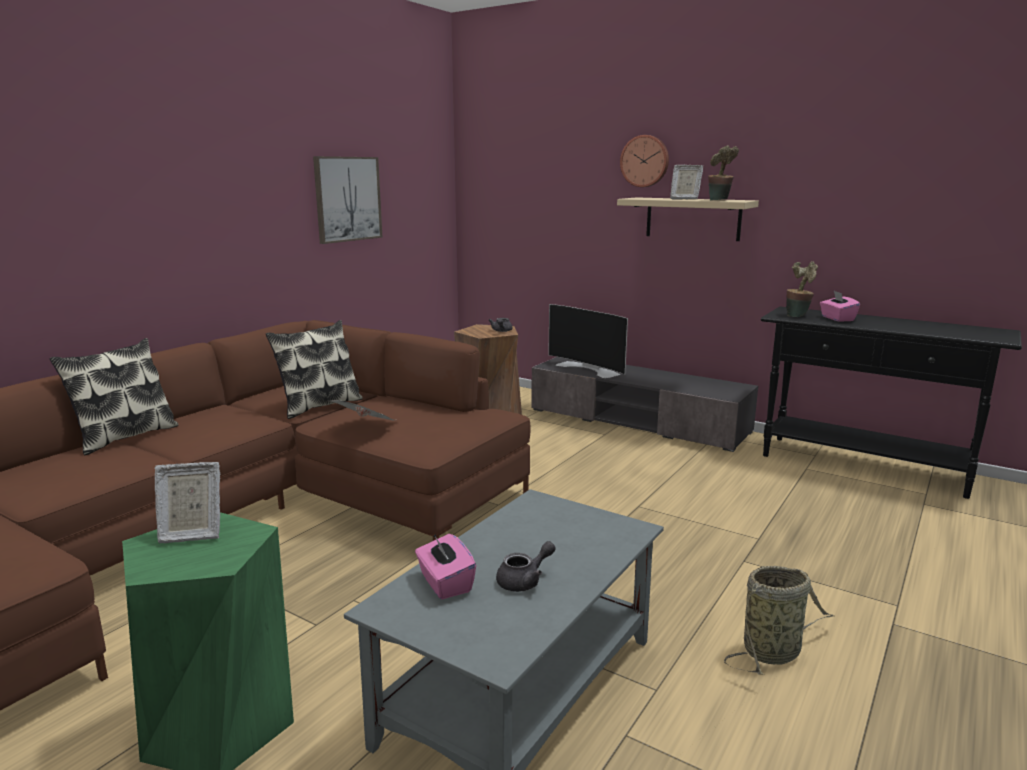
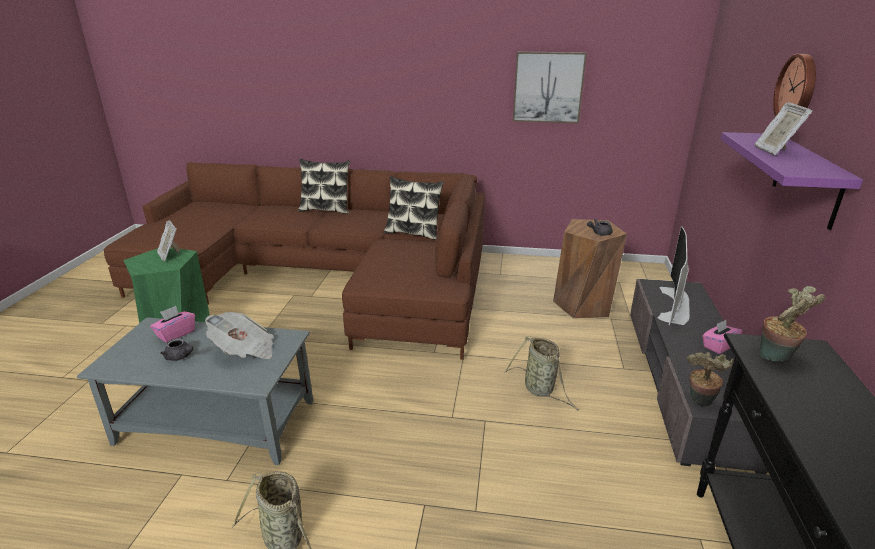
camera: 65 degrees right, 10 degrees up
(366, 428) = (381, 255): newspaper -> newspaper (244, 350)
(610, 472) = (540, 390): none -> basket
(693, 218) = (807, 179): beige shelf -> purple shelf
(719, 200) = (786, 165): potted plant -> potted plant (699, 402)
(837, 318) = (807, 392): pink tissue box -> pink tissue box (718, 346)

